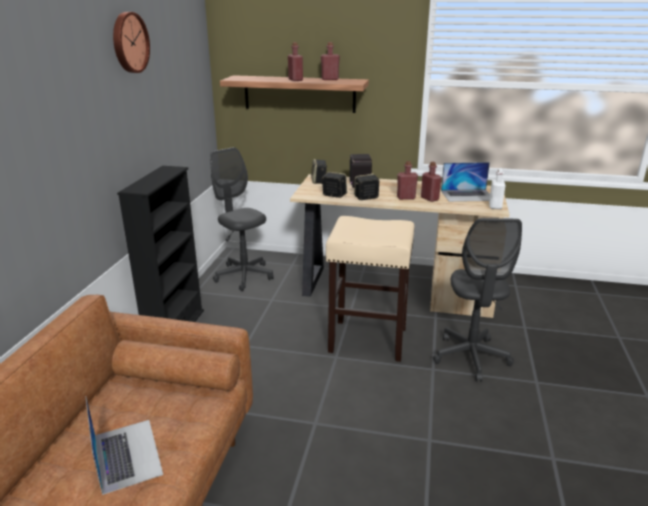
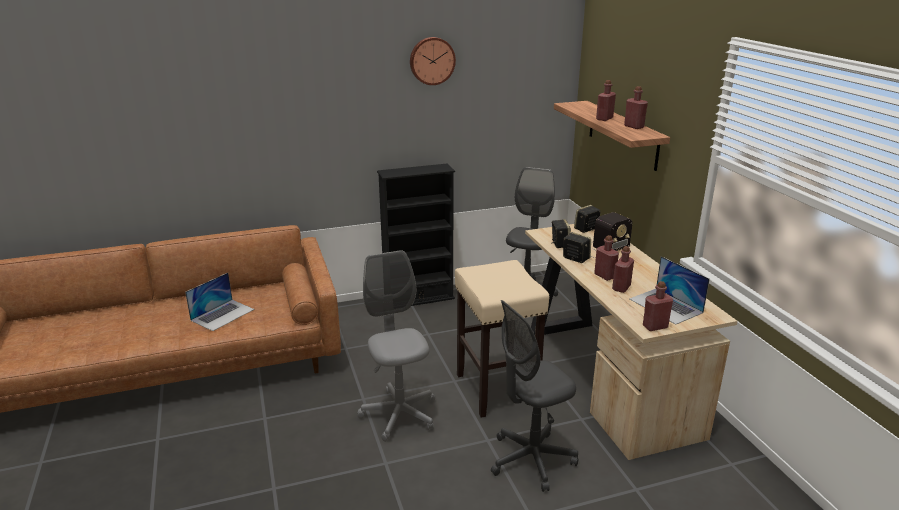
camera: 60 degrees right, 0 degrees up
(362, 407) = (399, 415): none -> grey office chair
(495, 206) = (655, 326): white bottle -> red bottle

